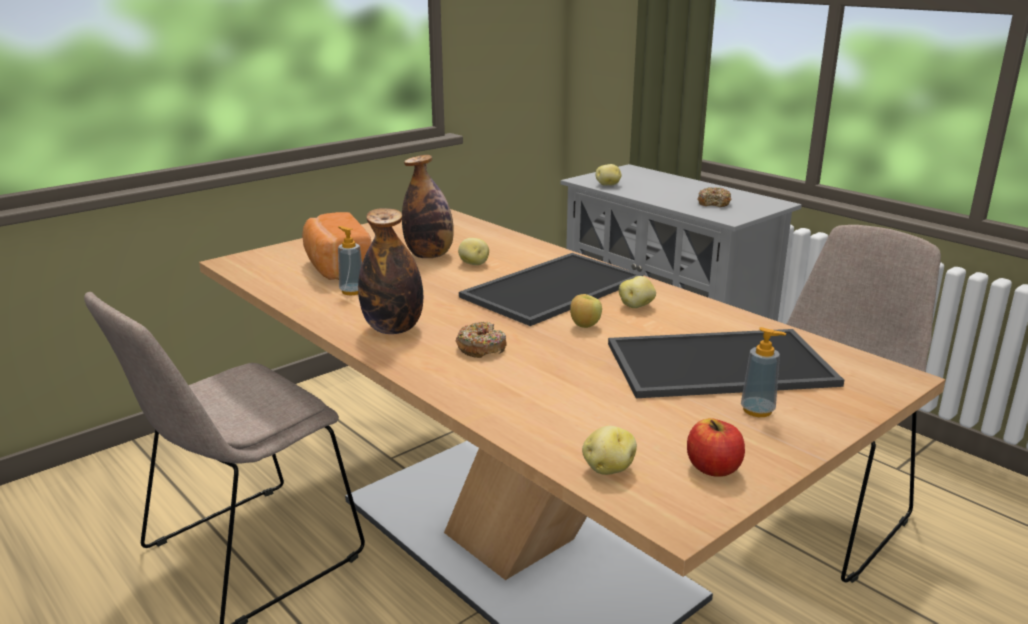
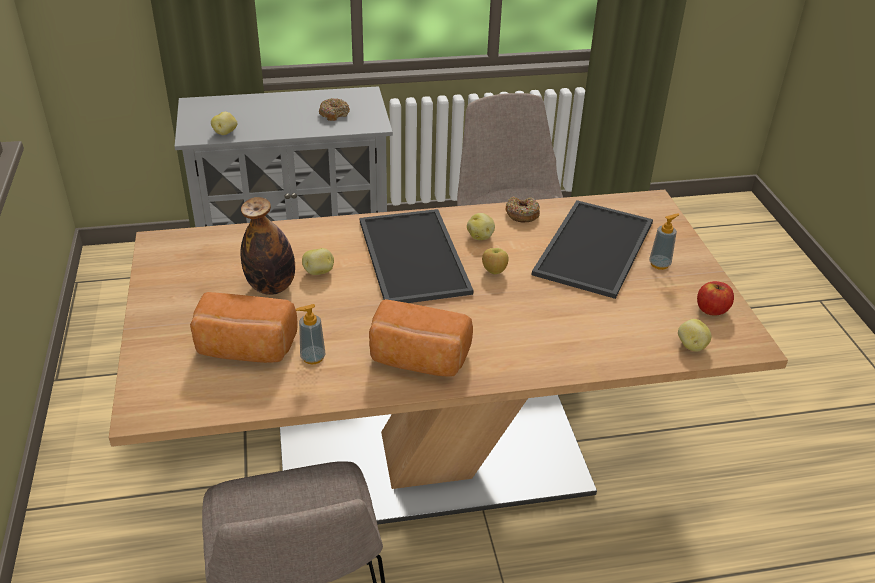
camera: 60 degrees left, 15 degrees up
(393, 329) = (418, 360): bottle -> bread
(481, 348) = (491, 330): donut -> donut (522, 214)

